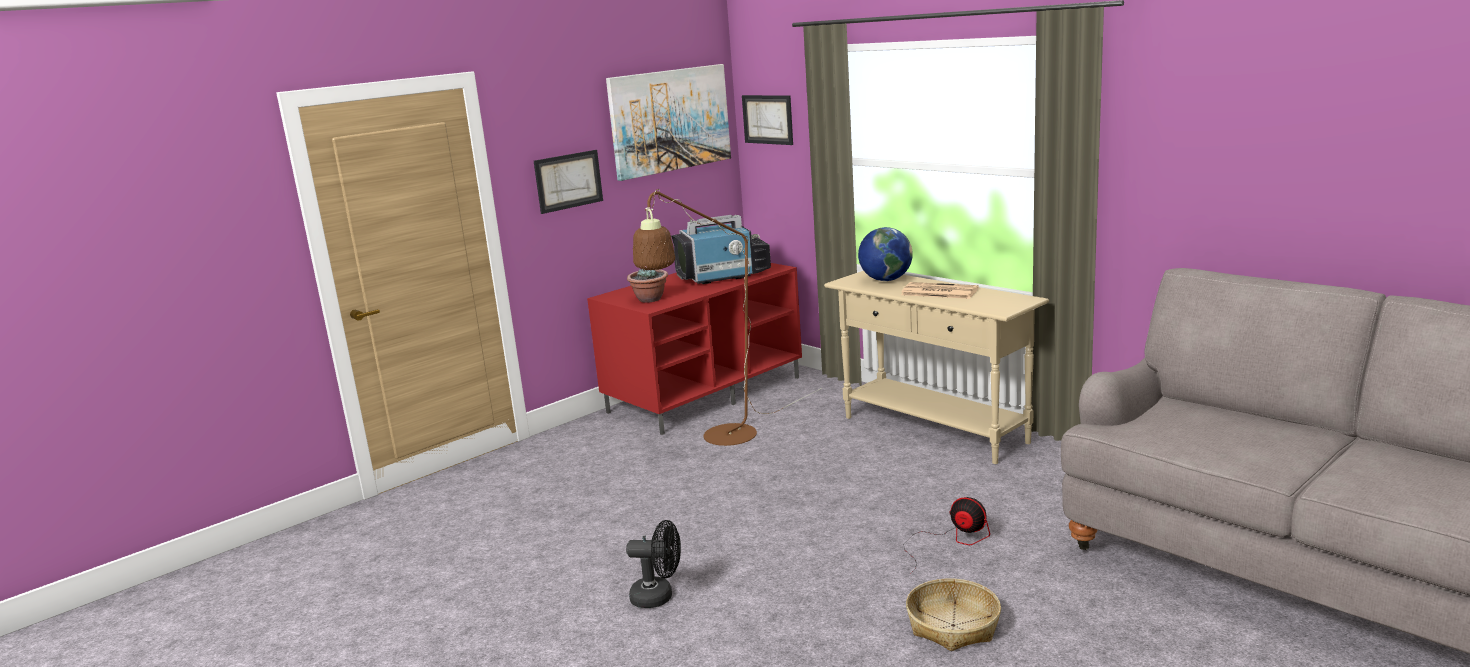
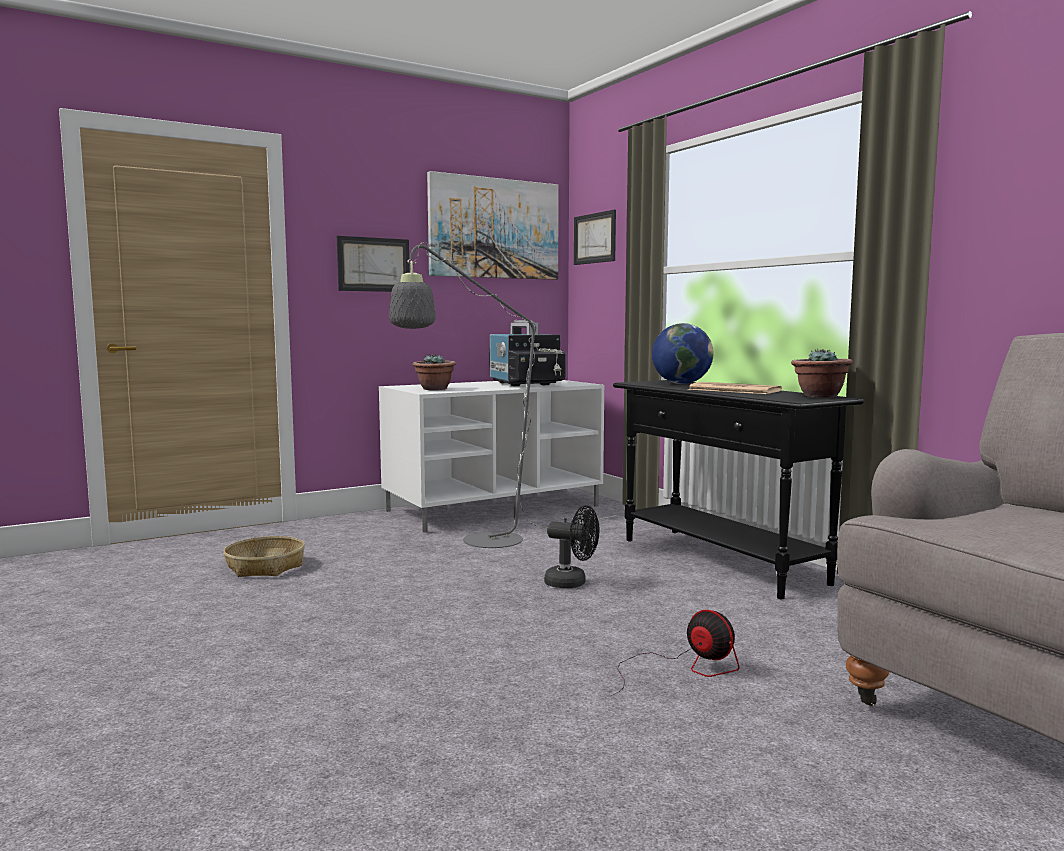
camera: 10 degrees right, 10 degrees down
(659, 597) = (280, 673): black fan -> black fan (572, 583)
(705, 394) = (494, 508): red tv stand -> white tv stand
(720, 439) = (479, 542): brown floor lamp -> grey floor lamp
(724, 276) = (525, 384): television -> television turned 75 degrees clockwise
(934, 430) = (720, 561): beige console table -> black console table
(953, 625) = (633, 771): basket -> basket (265, 567)
(1014, 298) = (819, 396): none -> potted plant

